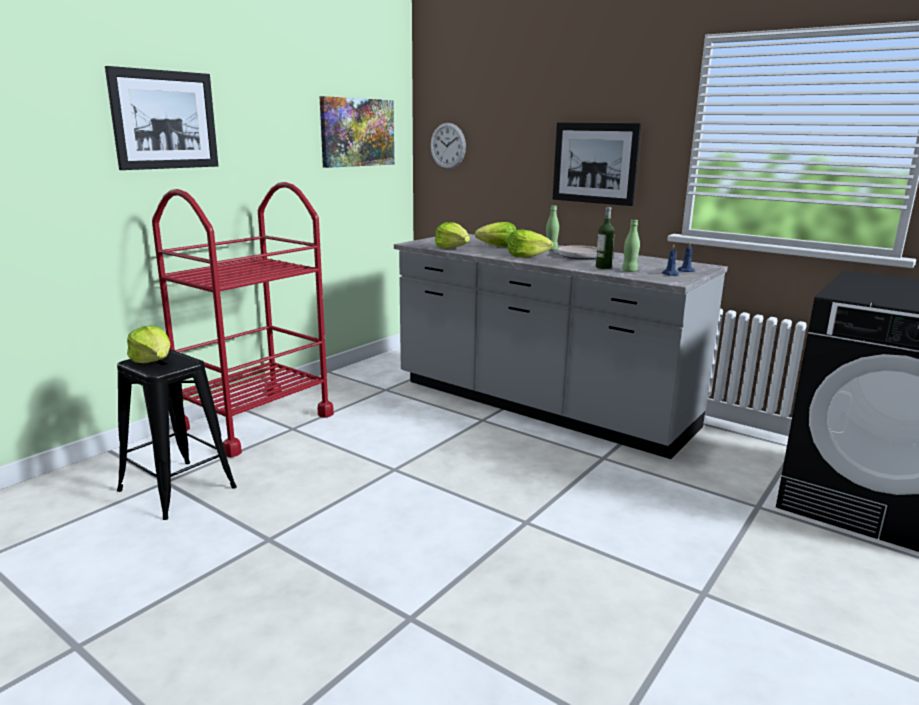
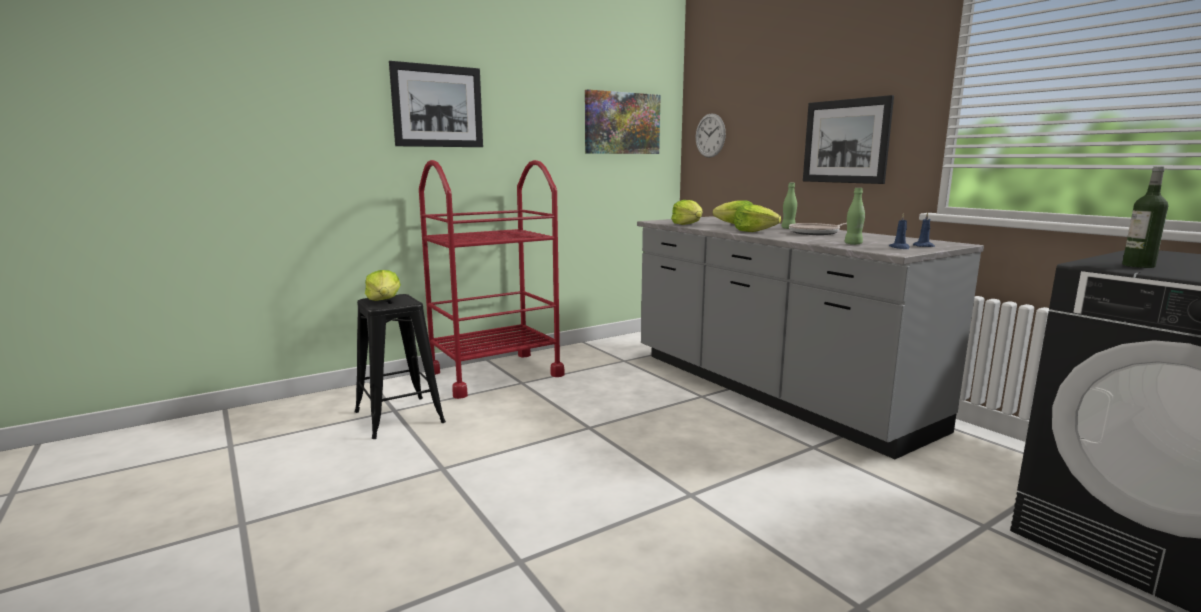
camera: 20 degrees right, 5 degrees down
(603, 267) = (827, 240): bottle -> bottle (1138, 265)

